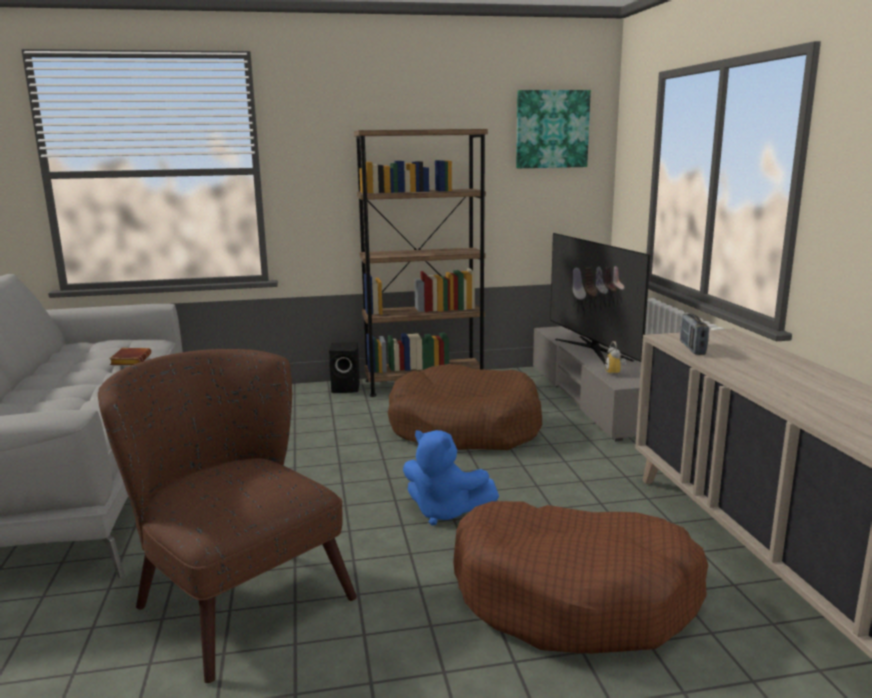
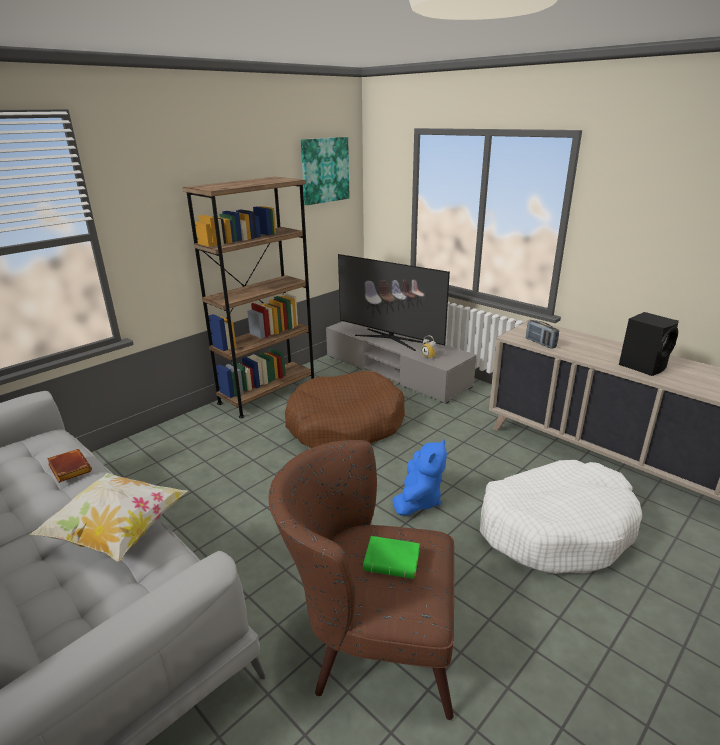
camera: 35 degrees left, 10 degrees up
(95, 402) = (118, 532): none -> pillow
(234, 482) = (393, 560): none -> green book
(347, 388) = (210, 415): black speaker -> black speaker (643, 366)
(445, 512) = (418, 500): blue plush toy -> blue plush toy turned 60 degrees counterclockwise
(574, 596) = (555, 528): brown dog bed -> white dog bed

